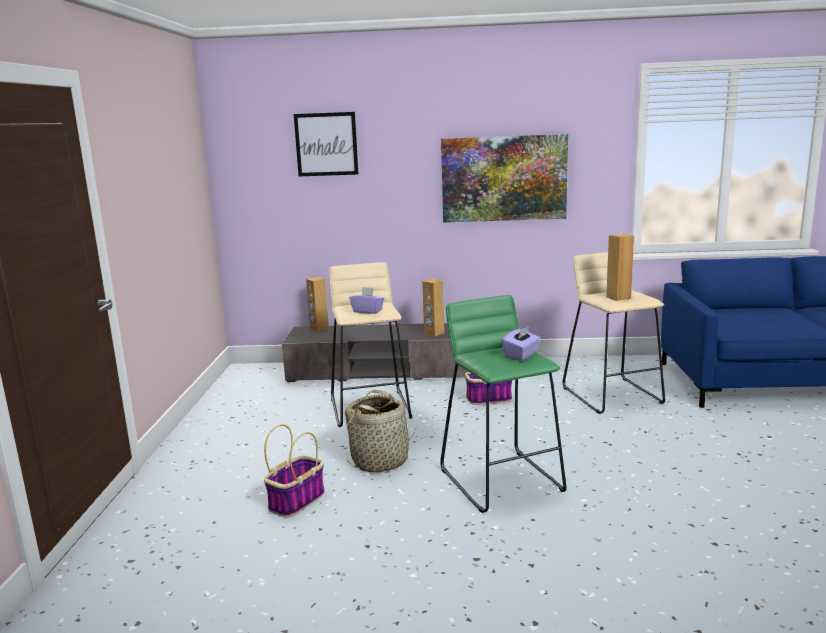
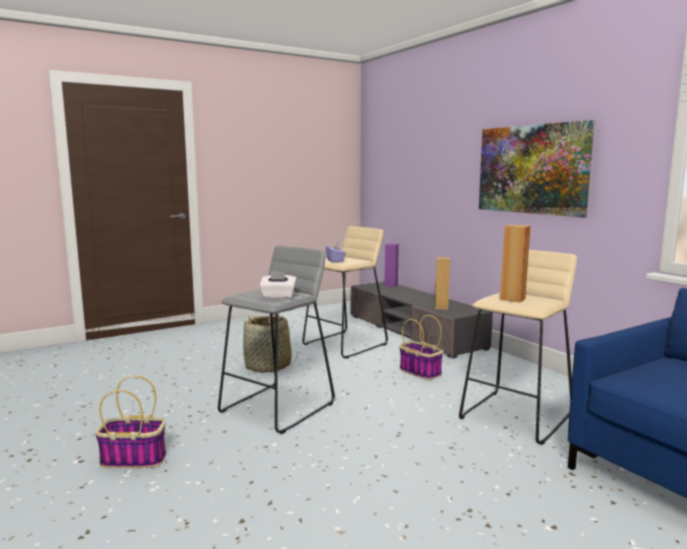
camera: 55 degrees right, 5 degrees down
(297, 501) = (194, 361): basket -> basket (135, 459)
(319, 329) = (391, 285): brown speaker -> purple speaker
(326, 144) = (415, 136): picture -> none
(502, 479) = (278, 407): green stool -> grey stool
(521, 355) = (278, 296): purple tissue box -> white tissue box

